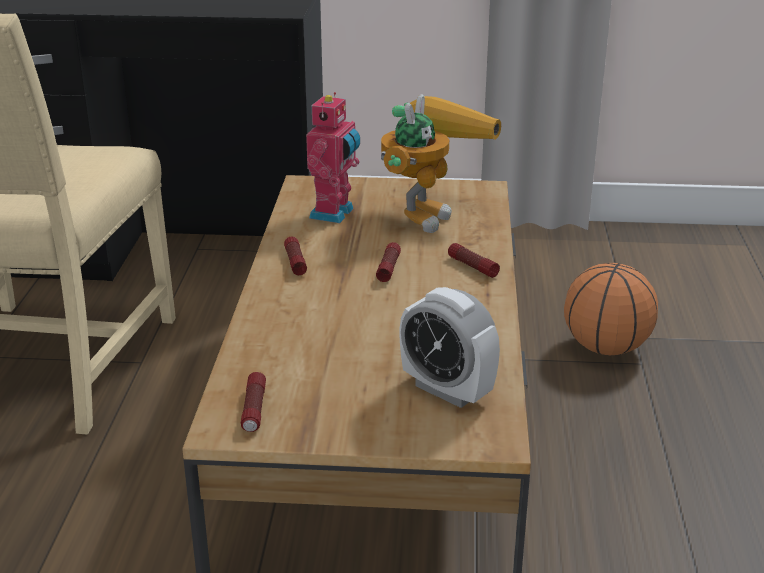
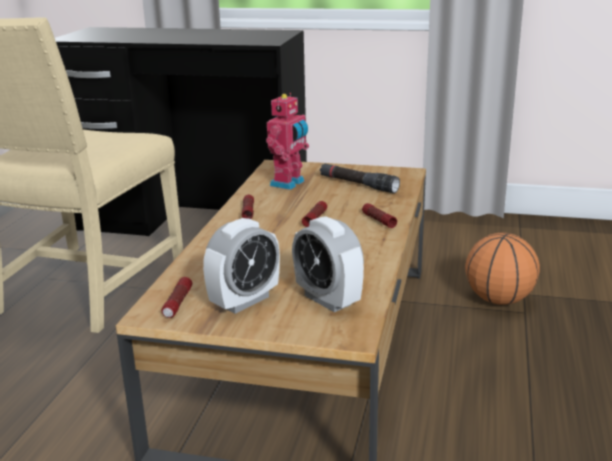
camera: 10 degrees right, 5 degrees down
(341, 400) = (244, 301): none -> alarm clock
(427, 211) = (358, 184): toy robot -> black flashlight

